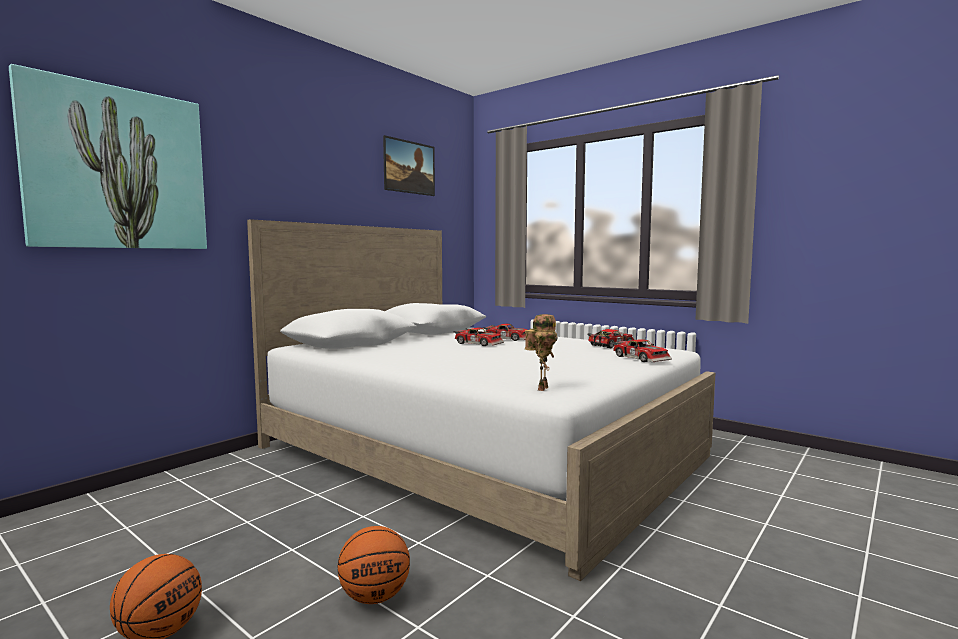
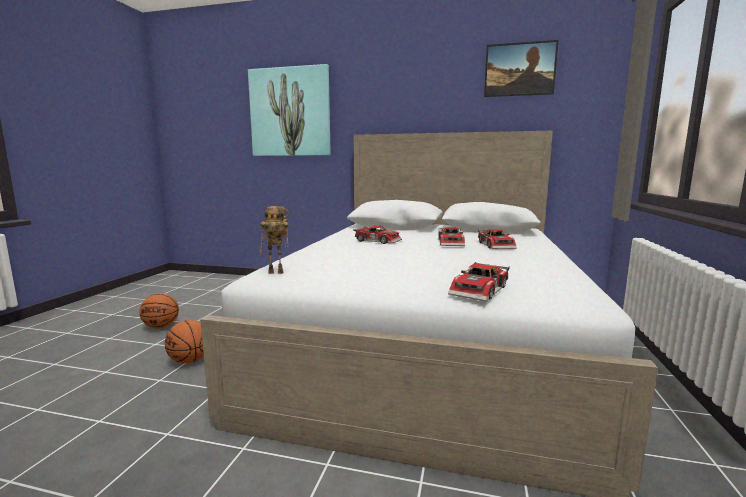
camera: 65 degrees right, 5 degrees up
(610, 345) = (547, 274): toy car -> toy car (378, 240)

